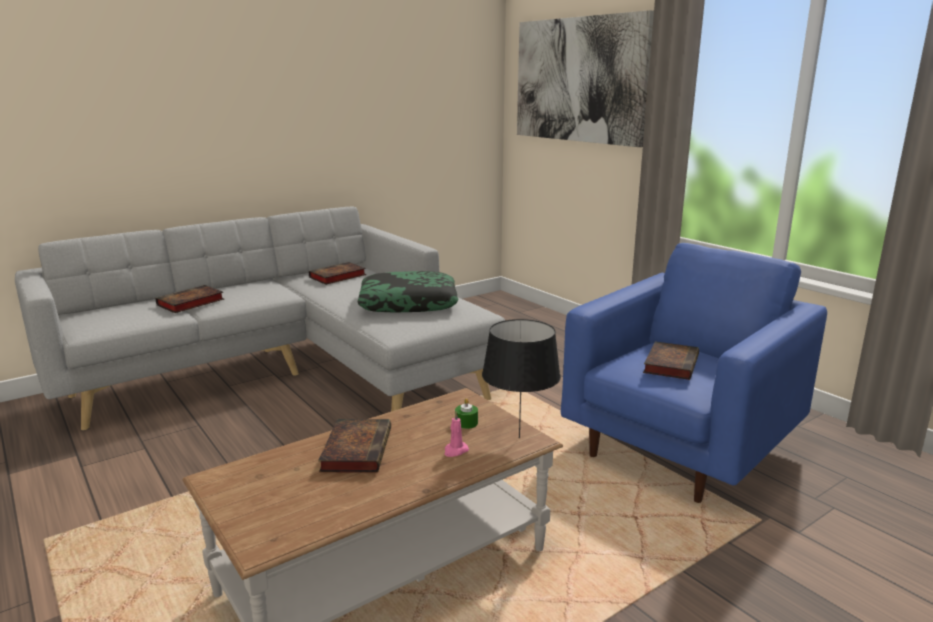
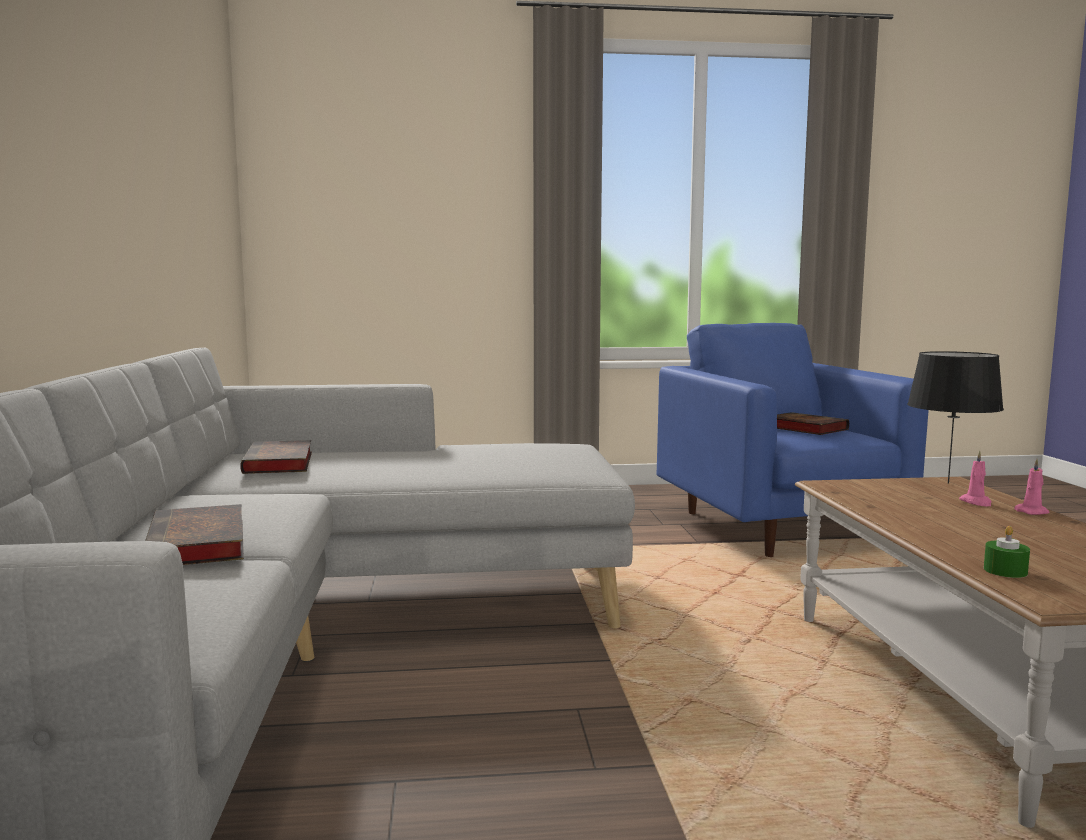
camera: 60 degrees left, 10 degrees down
(356, 449) = (964, 532): book -> none
(408, 303) = (490, 455): pillow -> none
(443, 473) = (1032, 512): none -> pink candle
(466, 423) = (903, 491): green candle -> green candle (1005, 571)
(578, 80) = (399, 173): picture -> none

